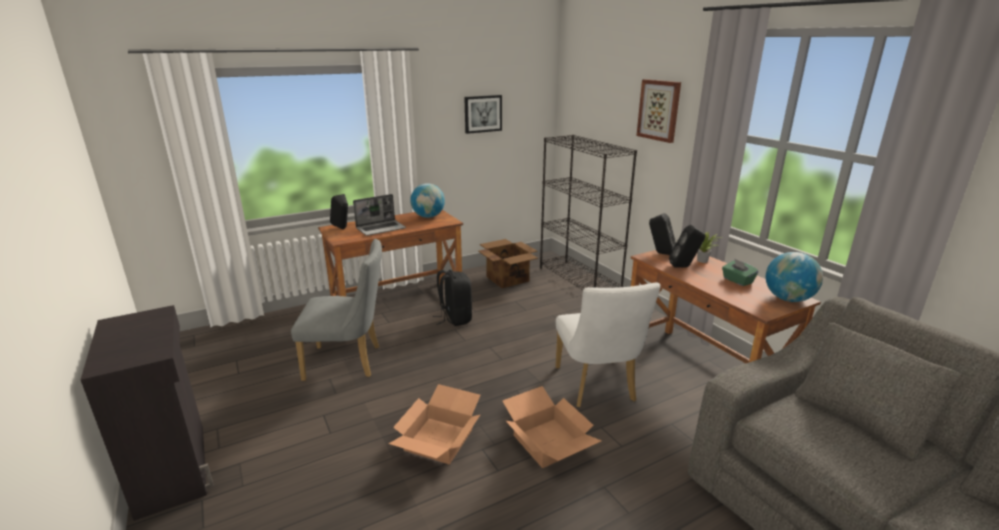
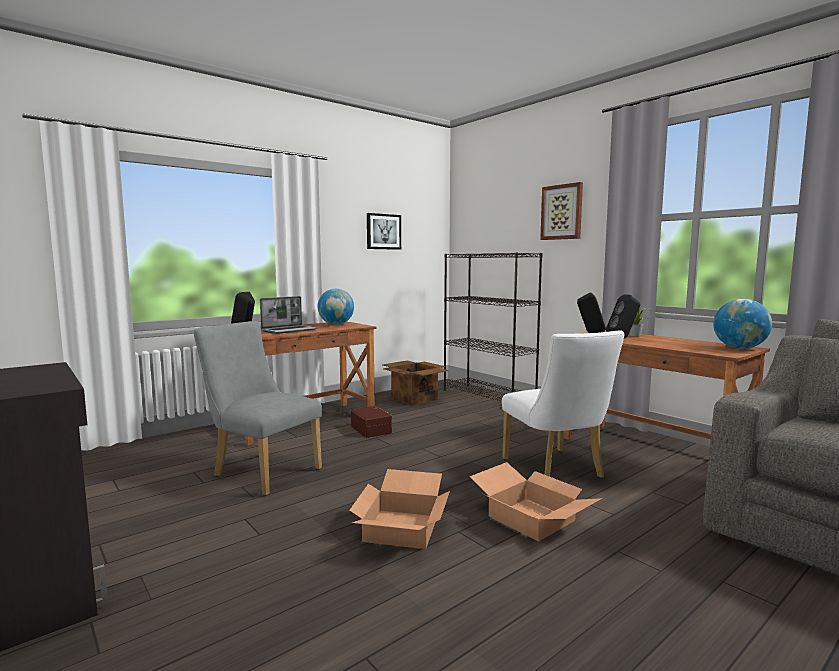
camera: 10 degrees left, 15 degrees down
(349, 362) = (262, 471): grey chair -> grey chair turned 135 degrees counterclockwise
(455, 318) = (372, 429): black backpack -> brown storage box
(737, 281) = (681, 342): green tissue box -> none

